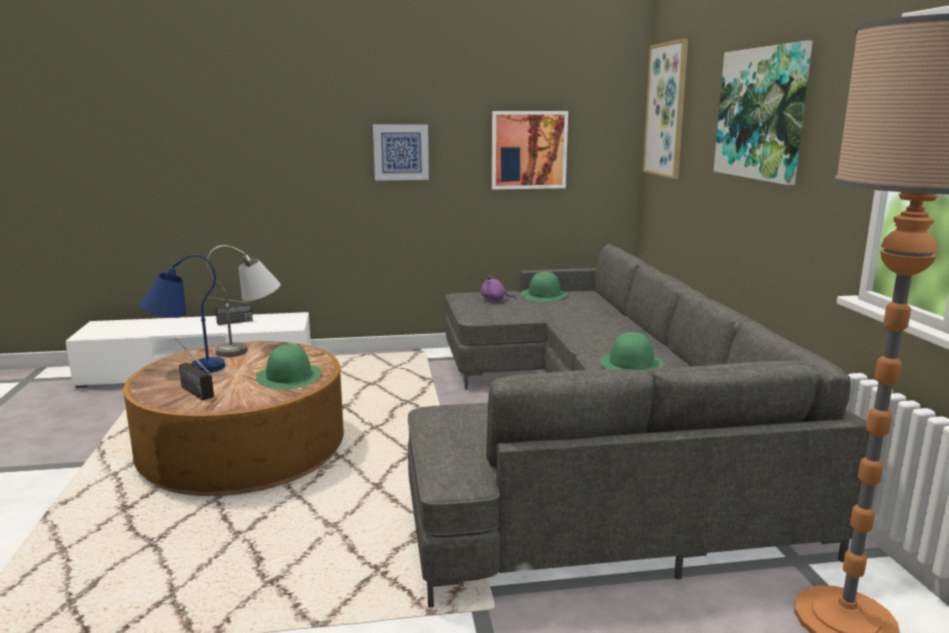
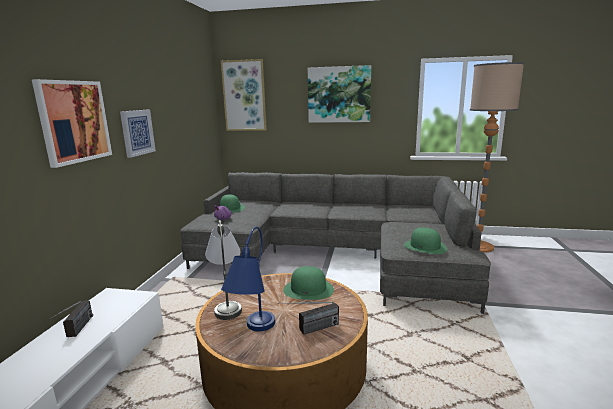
camera: 70 degrees left, 0 degrees up
(528, 150) = (188, 123): picture -> picture (74, 121)
(631, 364) = (355, 210): green hat -> green hat (425, 247)

